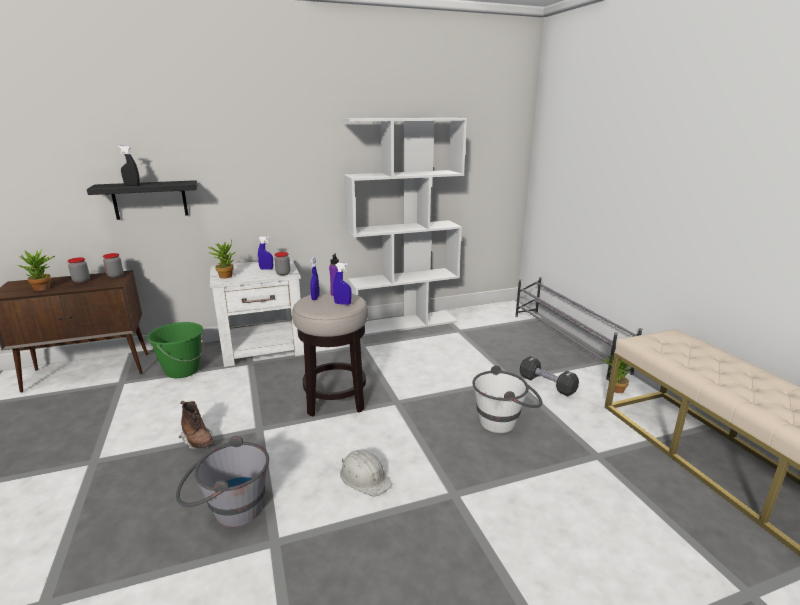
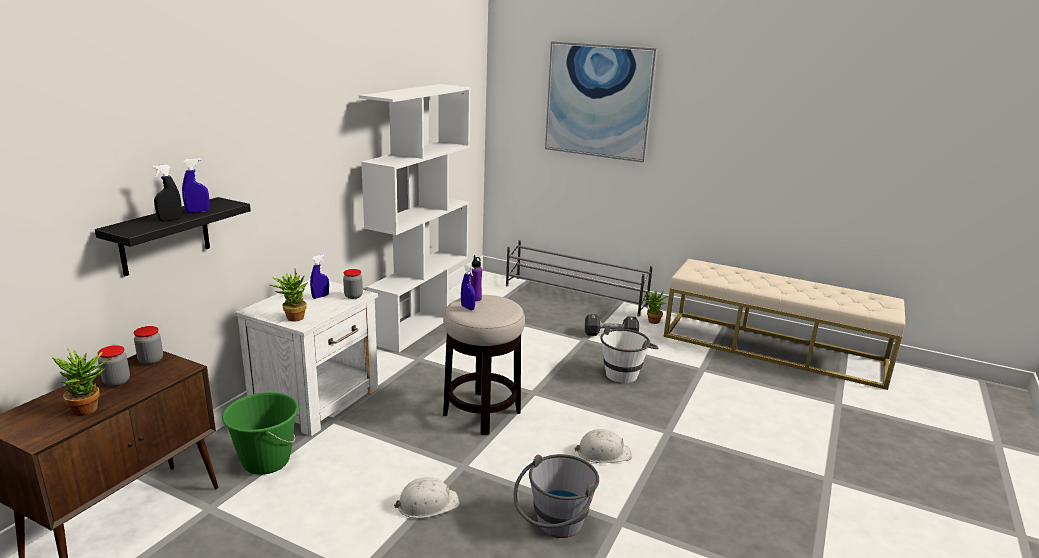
camera: 45 degrees left, 0 degrees up
(198, 441) = (427, 504): brown boot -> white hard hat
(342, 304) = (503, 305): blue spray bottle -> blue spray bottle (198, 211)
(613, 135) = (598, 101): none -> picture

